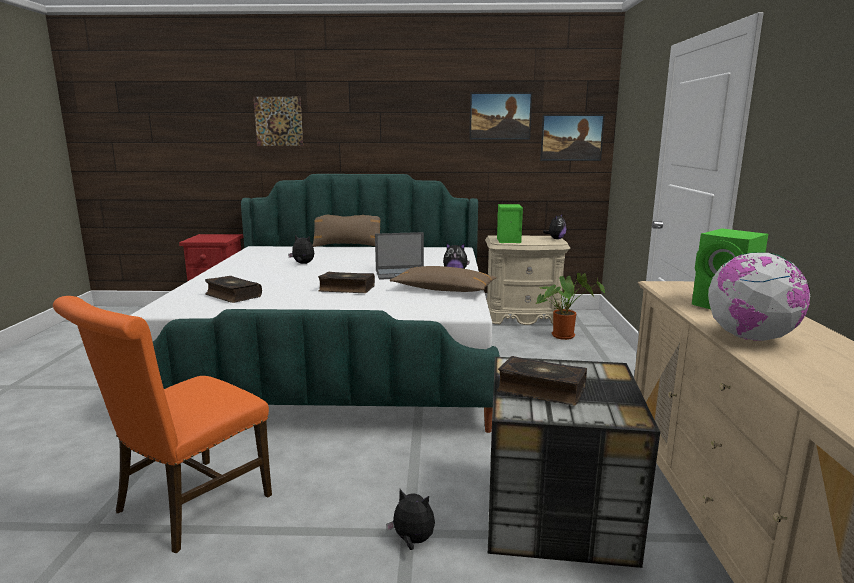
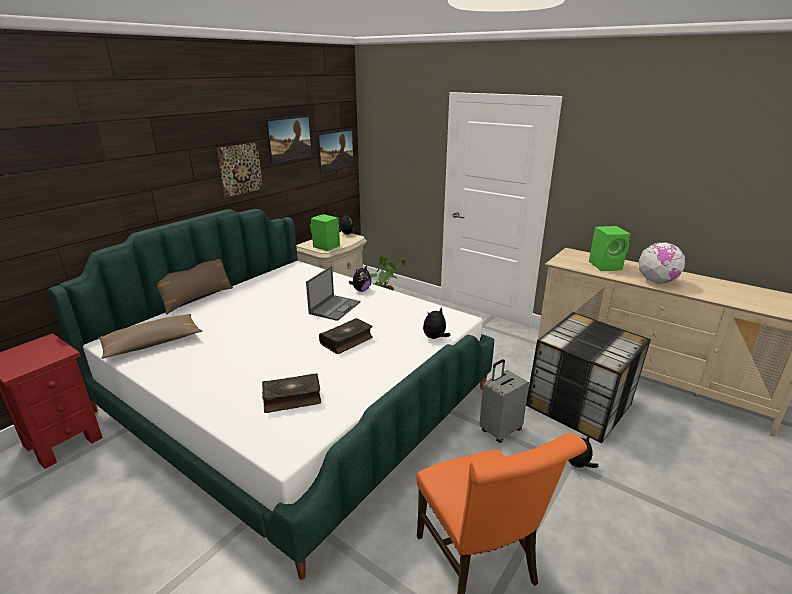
camera: 55 degrees left, 10 degrees up
(278, 121) = (71, 178): picture -> picture (240, 169)
(303, 264) = (229, 336): plush toy -> plush toy (435, 338)
(419, 463) = (500, 430): none -> grey suitcase
(443, 290) = (400, 308): brown pillow -> brown pillow (152, 343)
(541, 390) = (593, 346): book -> none

